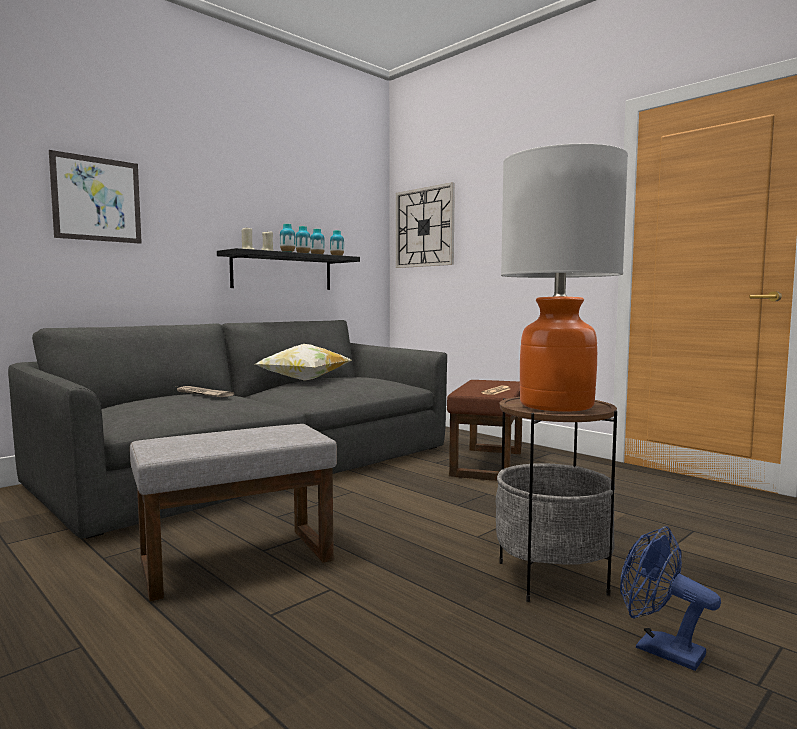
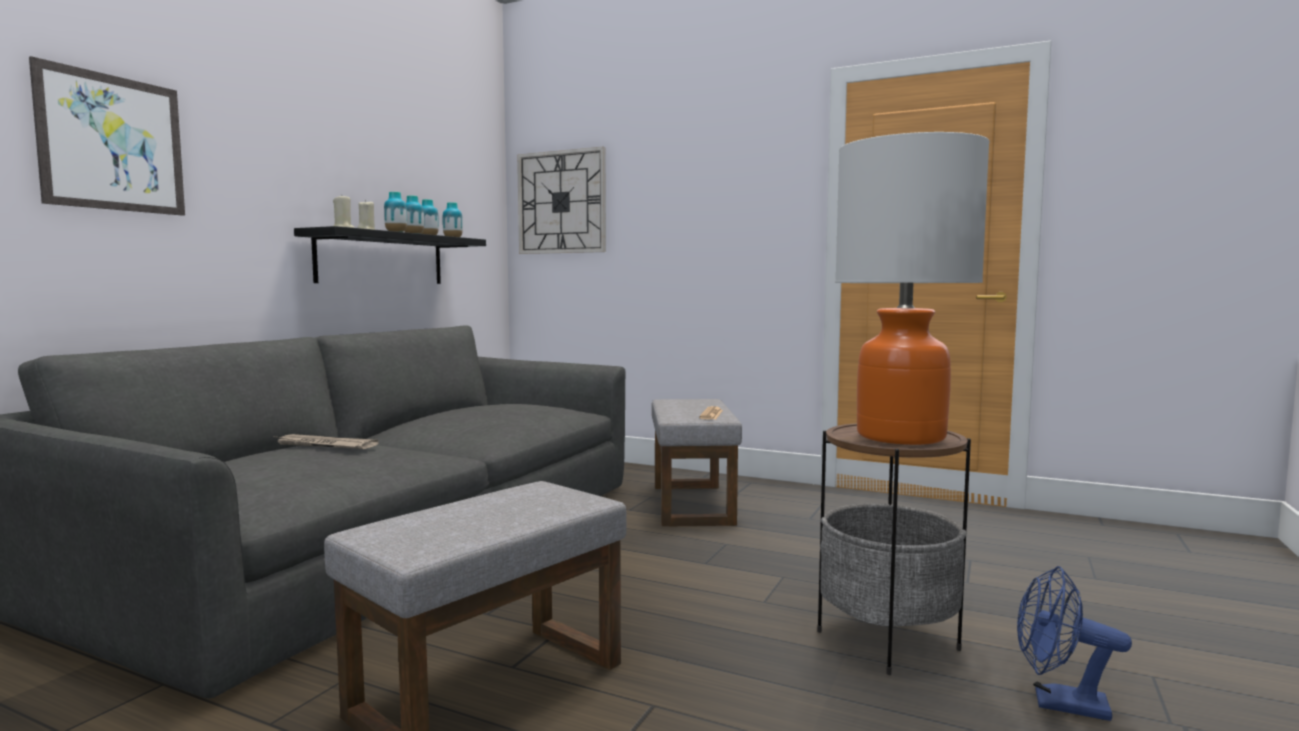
camera: 20 degrees left, 0 degrees up
(304, 380) = (441, 413): pillow -> none
(487, 463) = (690, 504): brown ottoman -> grey ottoman

